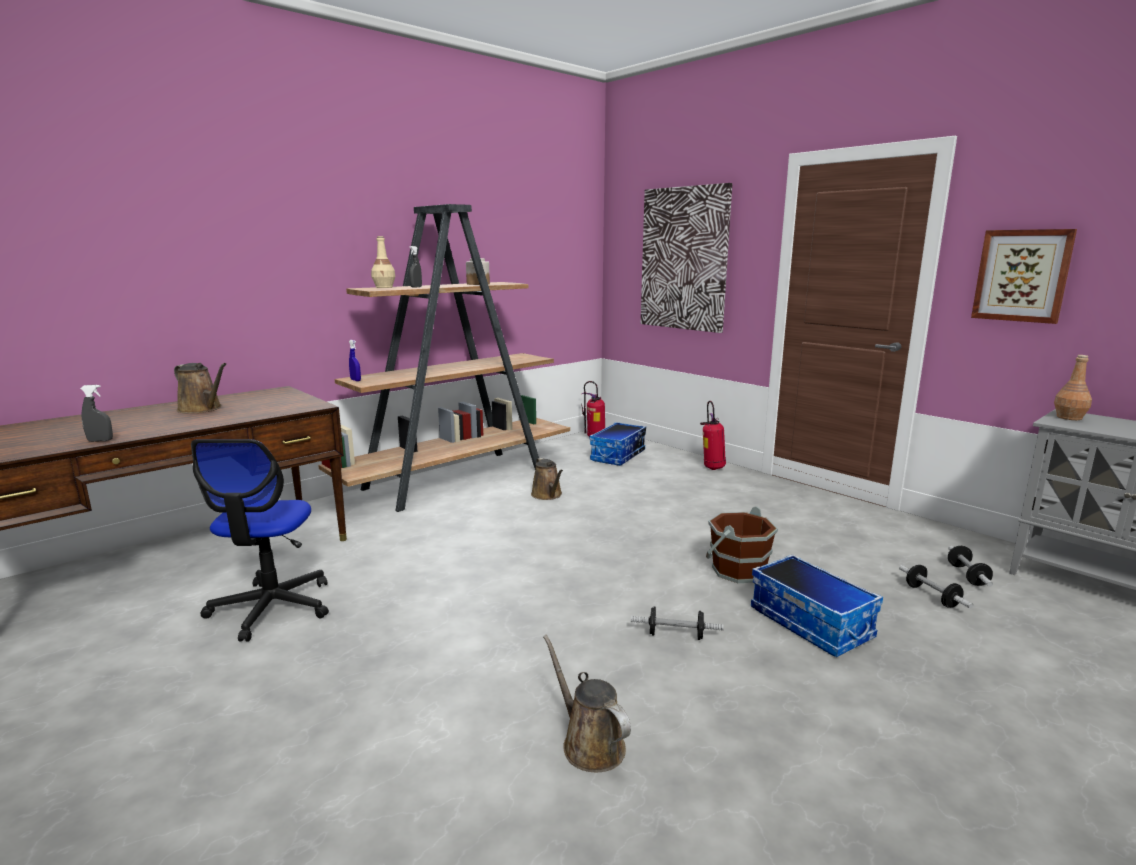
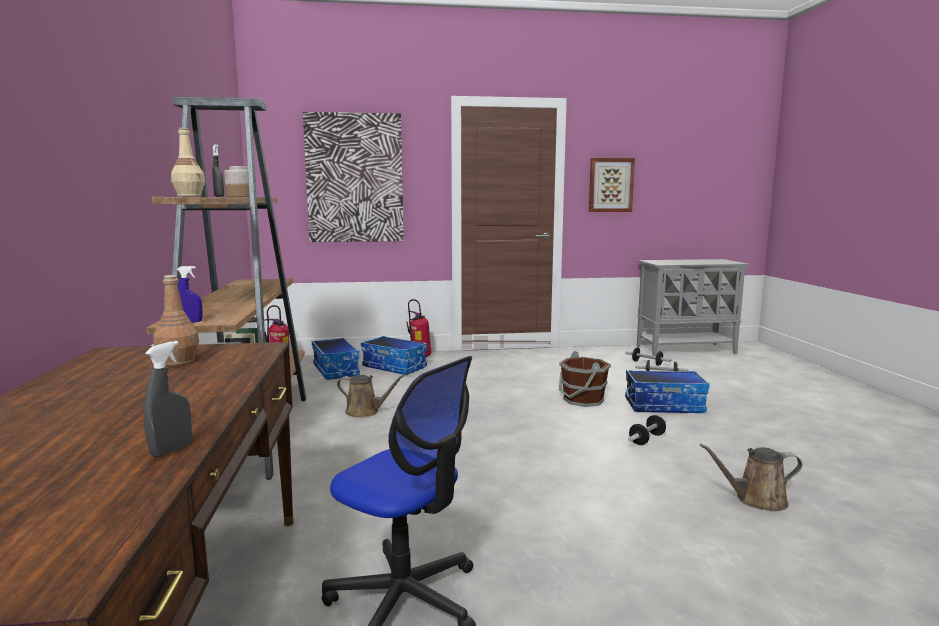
camera: 55 degrees left, 5 degrees down
(202, 409) = (115, 389): brown watering can -> none
(667, 469) = (395, 367): none -> storage box
(1069, 417) = (657, 261): brown bottle -> brown bottle (178, 362)

